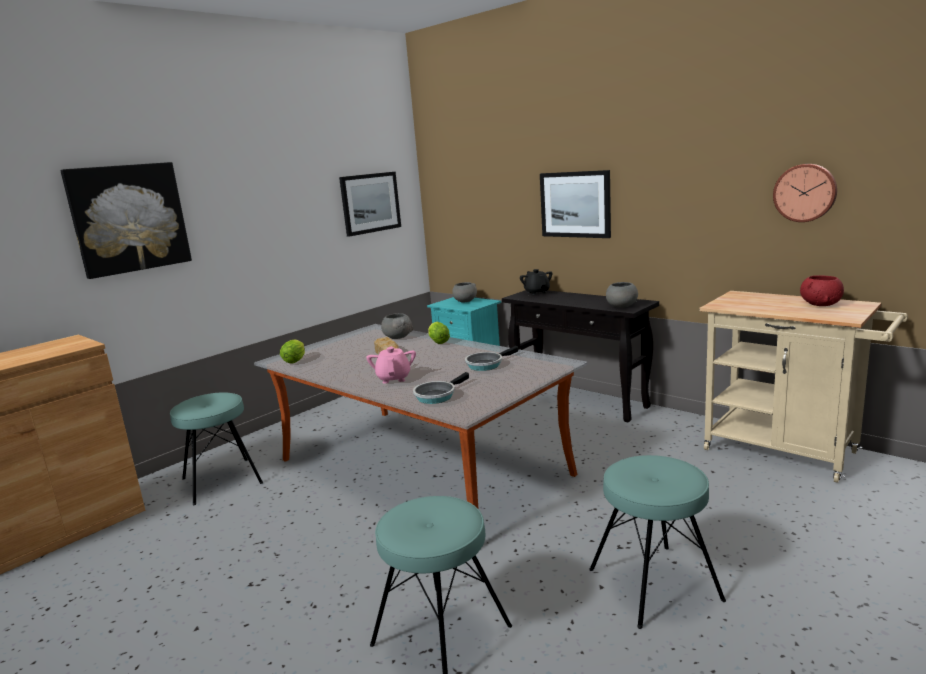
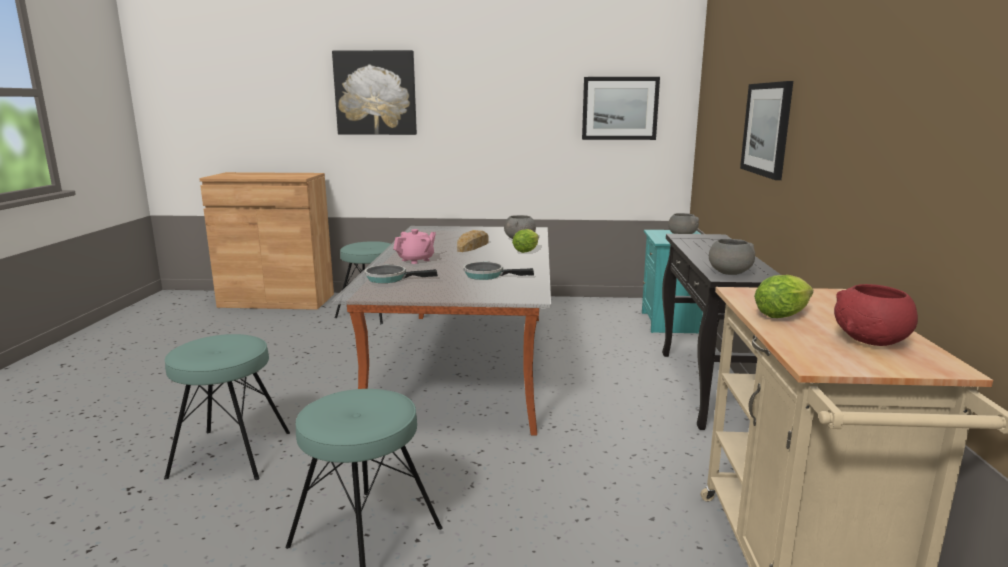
camera: 50 degrees right, 0 degrees up
(296, 360) = (426, 232): lettuce -> lettuce (784, 315)
(537, 292) = (713, 238): black teapot -> none
(805, 192) = (948, 131): wall clock -> none

